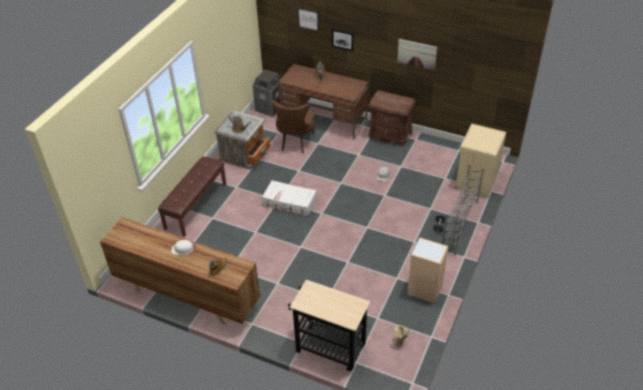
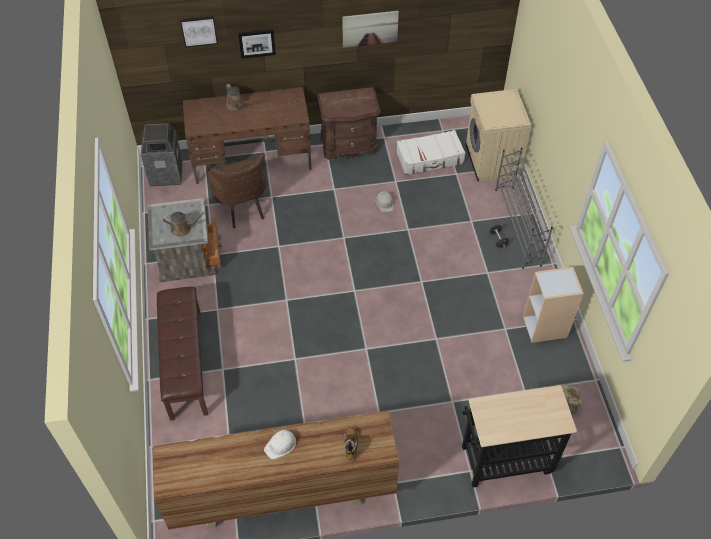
camera: 35 degrees left, 10 degrees up
(289, 203) = (304, 296): white suitcase -> white suitcase (430, 158)

